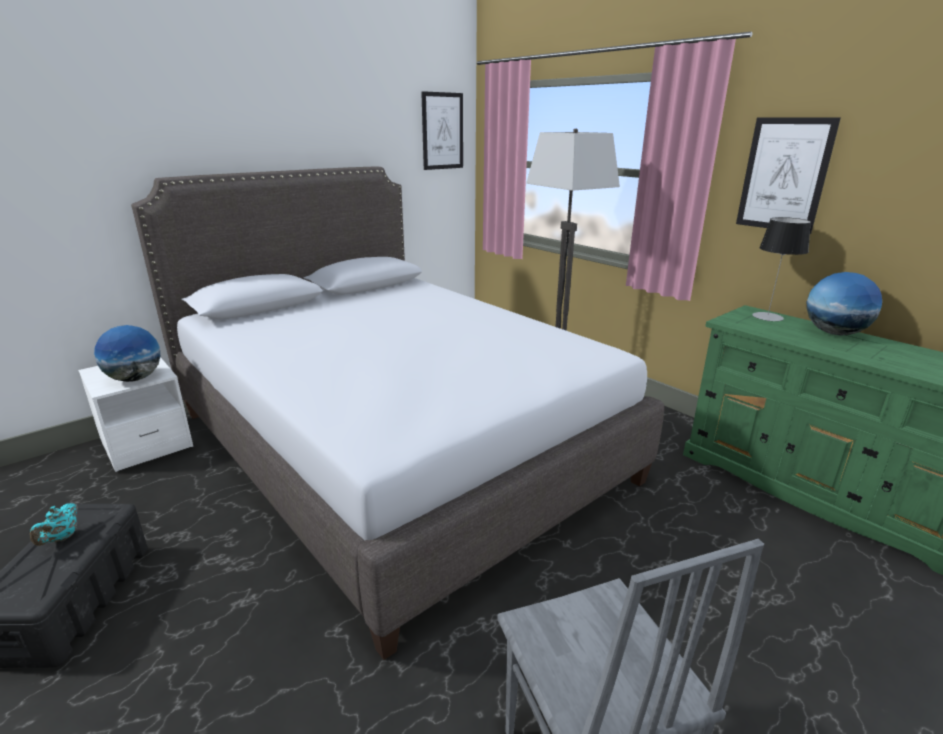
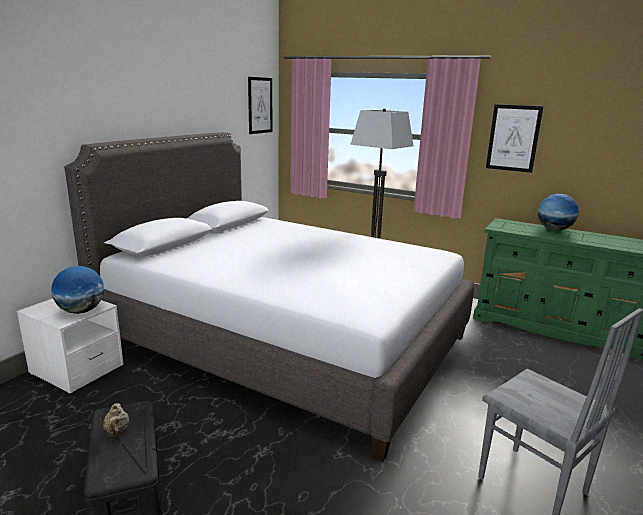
camera: 20 degrees left, 5 degrees down
(62, 538) = (117, 431): turquoise teapot -> beige teapot
(767, 316) = (513, 223): table lamp -> none

